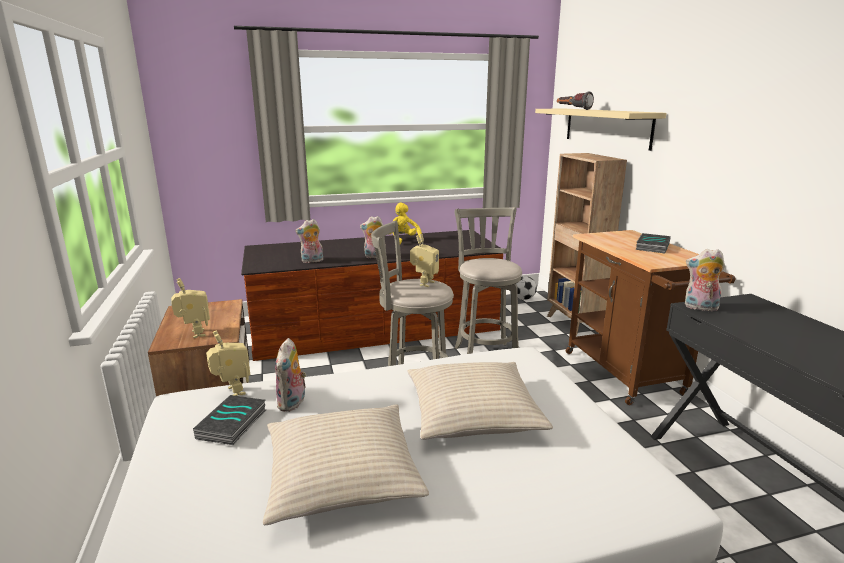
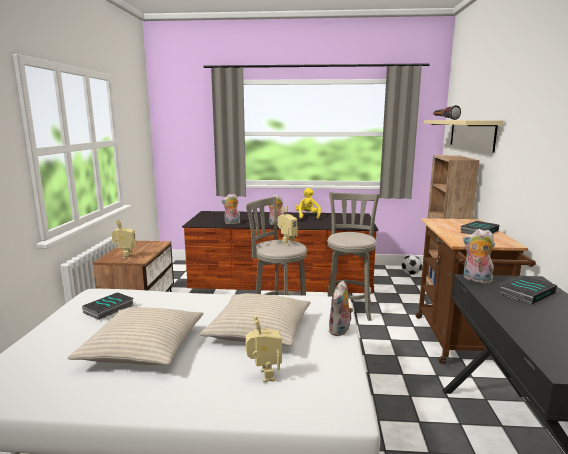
camera: 20 degrees right, 5 degrees down
(232, 392) = (125, 292): toy robot -> toy robot (264, 376)
(293, 403) = (153, 304): plush toy -> plush toy (340, 331)
(761, 317) = (526, 293): none -> book

